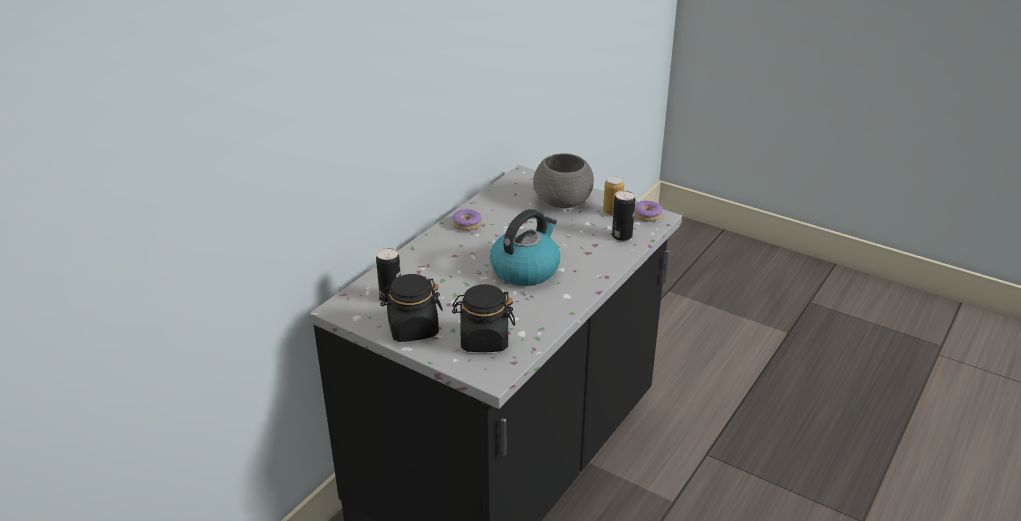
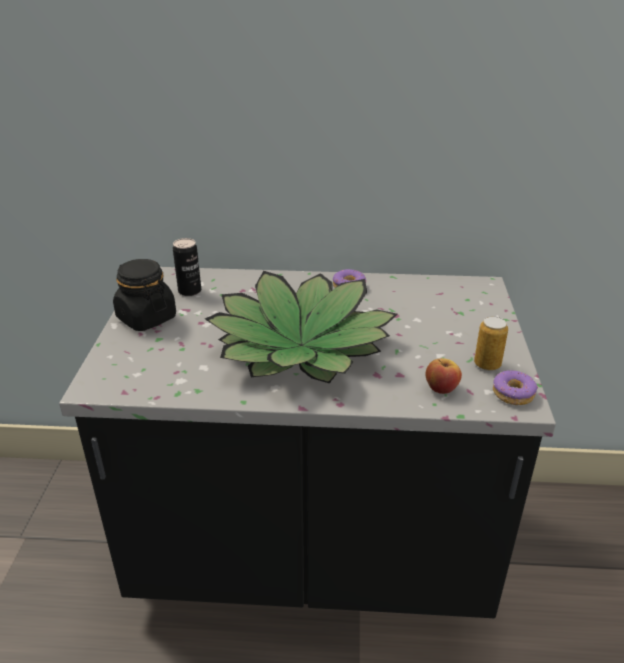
camera: 60 degrees right, 0 degrees up
(484, 340) = (152, 361): black jar -> none
(525, 269) = (301, 345): kettle -> potted plant
(563, 202) = (463, 325): grey bowl -> none
(621, 236) = (441, 388): can -> apple

